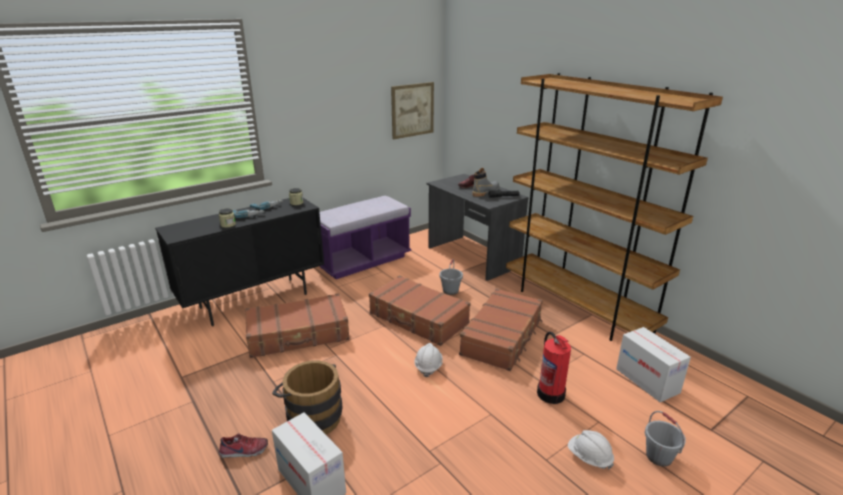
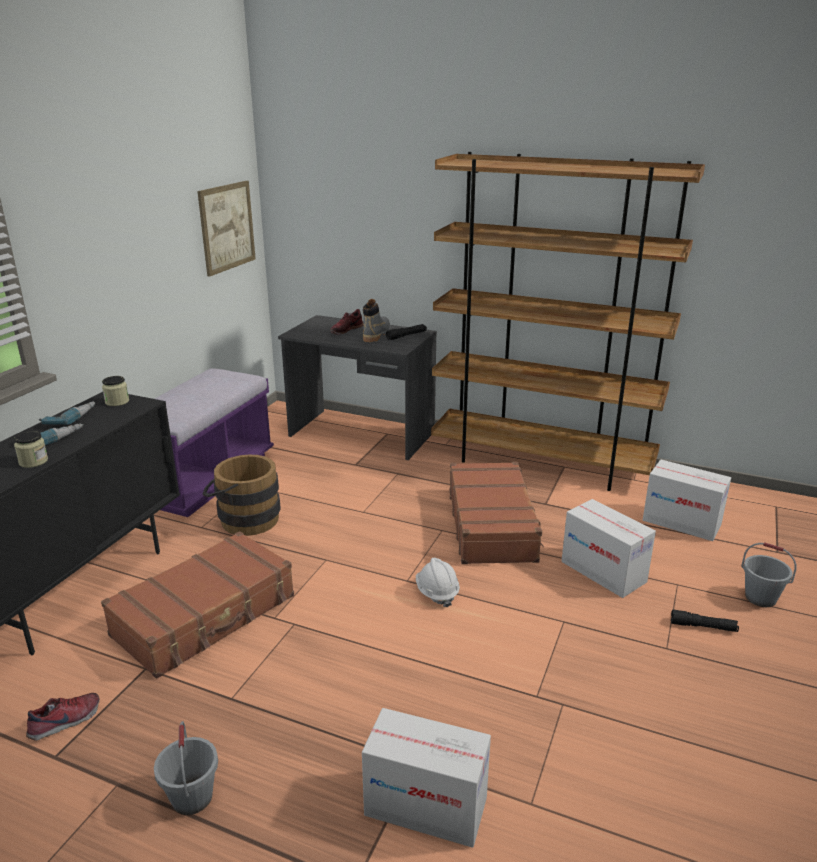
camera: 30 degrees left, 0 degrees up
(244, 452) = (285, 817): shoe -> shoe (65, 722)
(312, 416) = (341, 721): brown bucket -> brown bucket (244, 519)
(418, 319) = (365, 535): brown suitcase -> none
(450, 291) = (373, 486): grey bucket -> grey bucket (191, 797)
(550, 393) = (603, 572): fire extinguisher -> cardboard box
(589, 457) = (703, 627): white hard hat -> black flashlight

